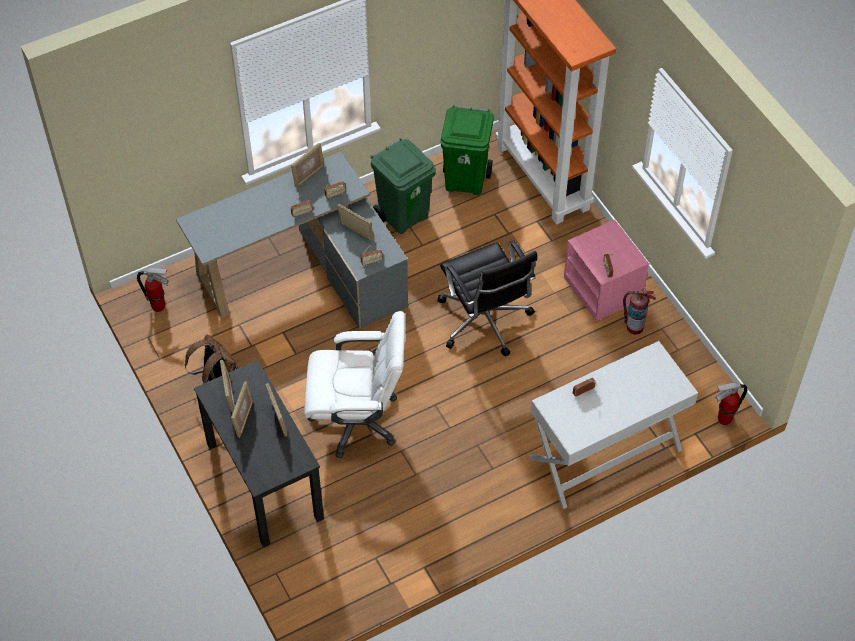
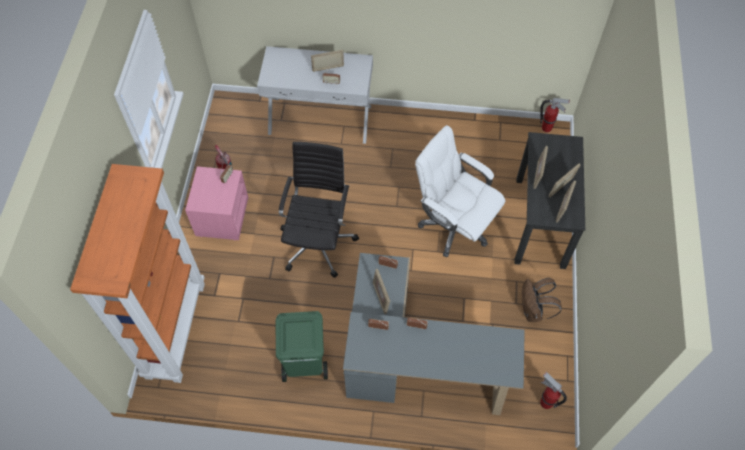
camera: 145 degrees left, 5 degrees up
(308, 176) = (387, 360): picture frame -> picture frame (328, 69)
(466, 181) = (232, 365): green trash can -> none
(724, 419) = (236, 98): fire extinguisher -> fire extinguisher (547, 128)

